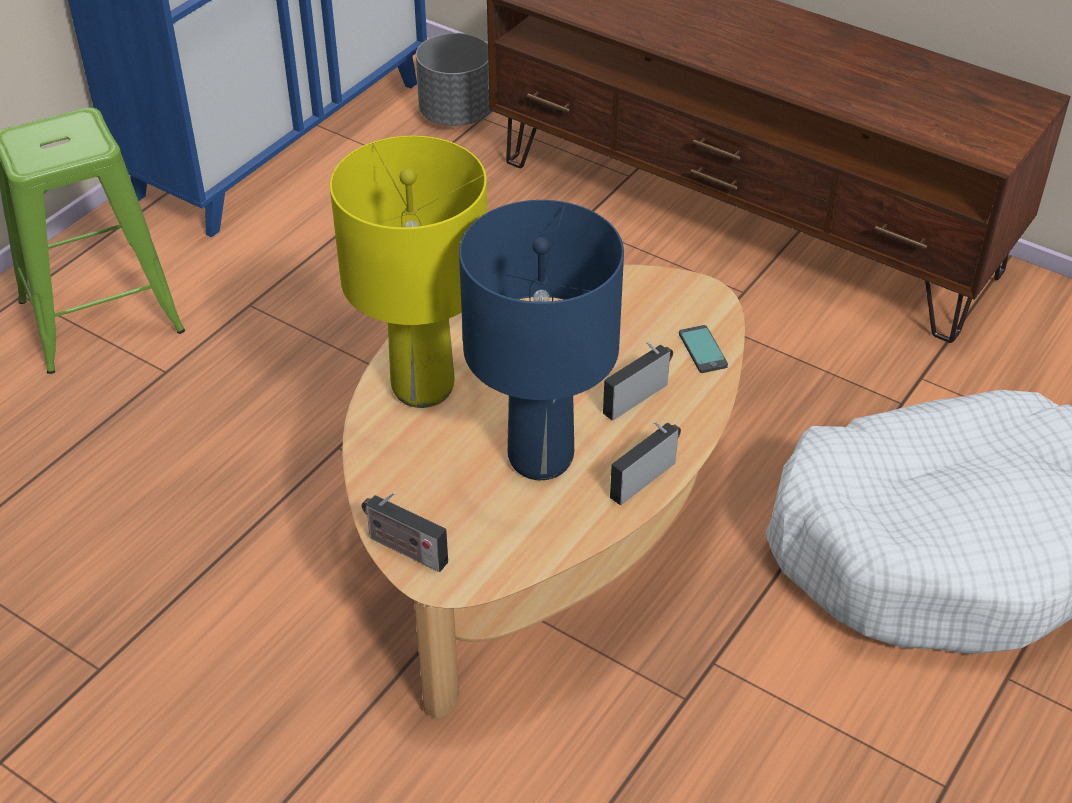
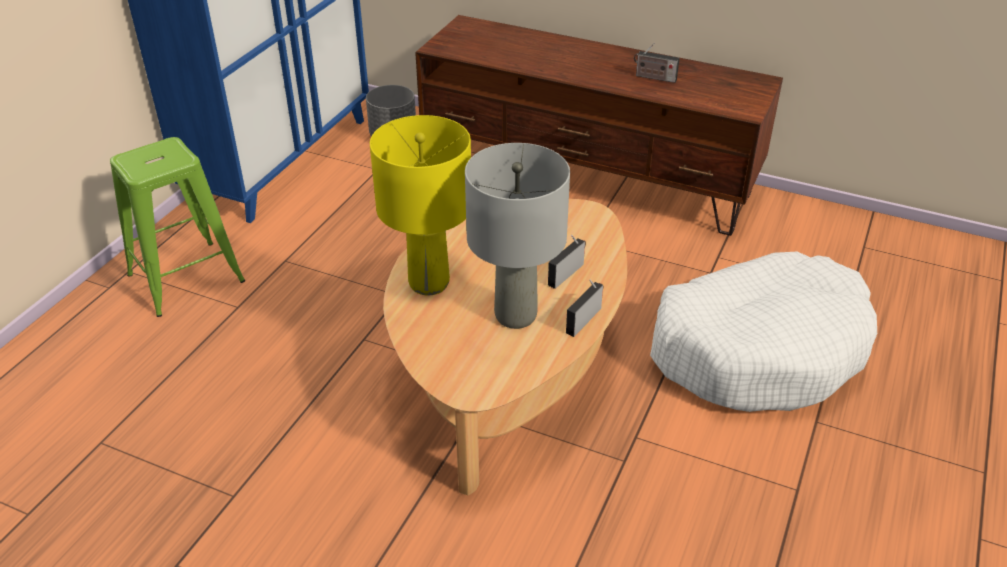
camera: 10 degrees left, 5 degrees down
(404, 549) = (442, 379): radio -> radio (654, 77)
(542, 457) = (516, 315): blue table lamp -> grey table lamp
(703, 350) = (599, 242): phone -> none

